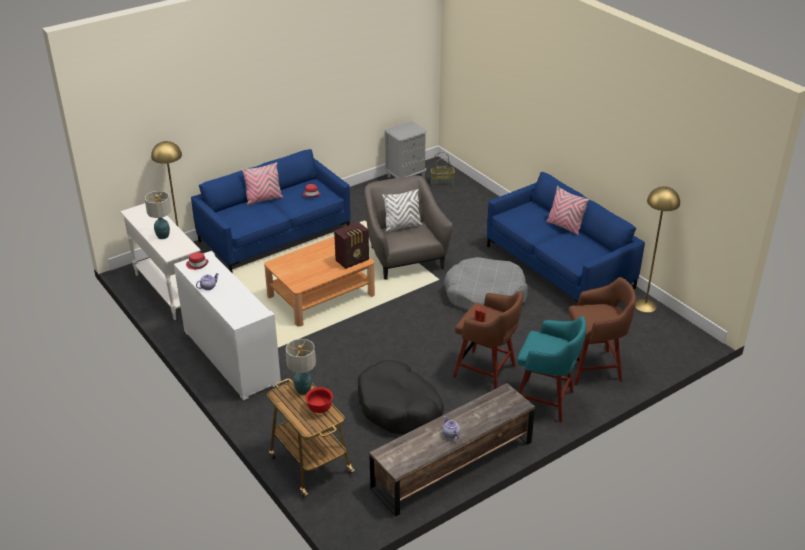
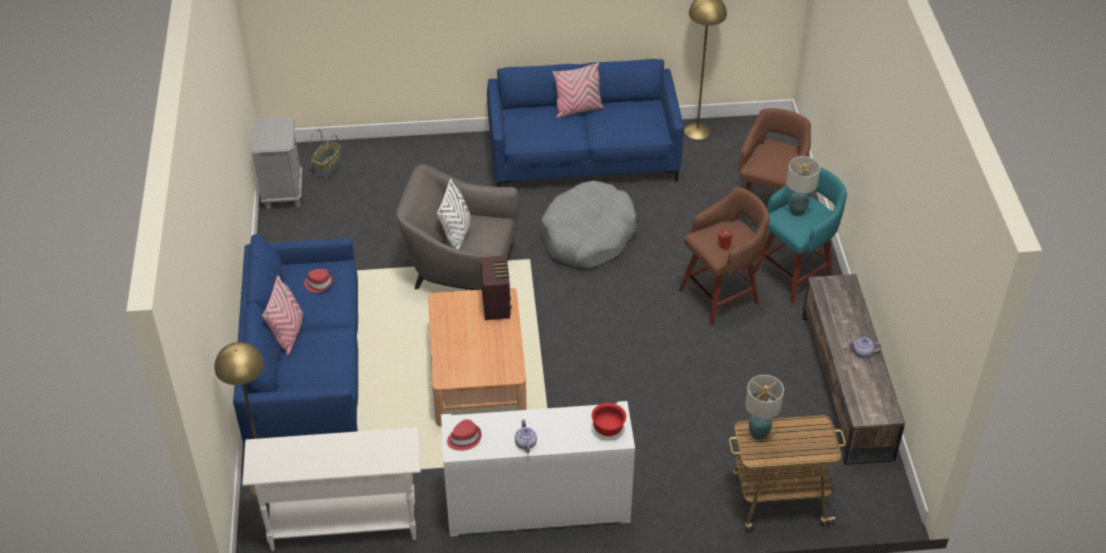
camera: 60 degrees left, 10 degrees up
(163, 236) = (354, 455): table lamp -> table lamp (797, 211)
(320, 409) = (799, 430): red bowl -> red bowl (608, 429)
(399, 407) = (732, 389): black dog bed -> none

